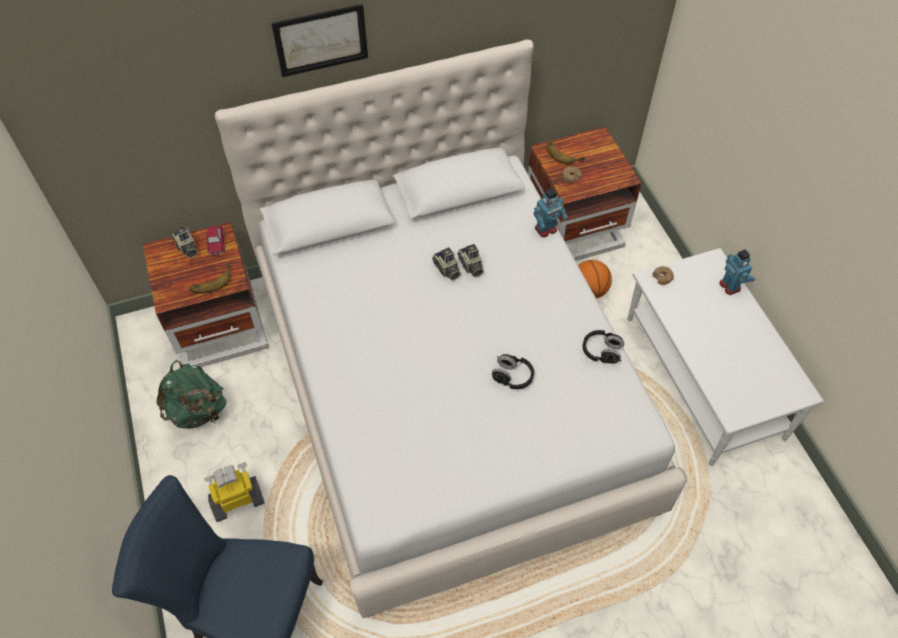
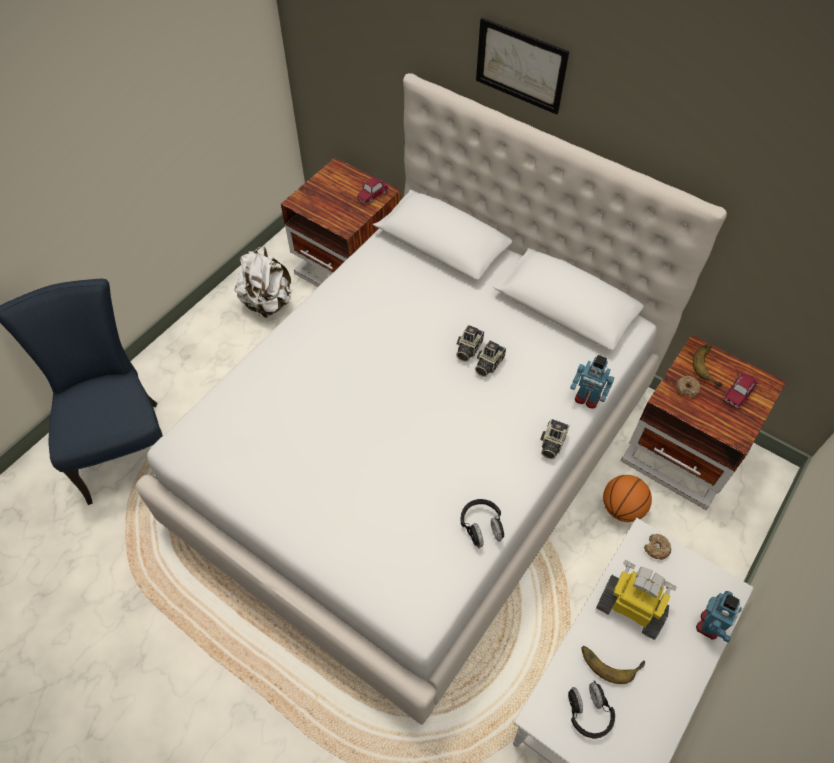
camera: 55 degrees right, 0 degrees up
(187, 248) = (352, 182): camera -> camera (551, 443)
(198, 411) = (268, 303): green backpack -> white backpack
(210, 280) = (335, 213): banana -> banana (610, 659)
(237, 500) = (212, 375): toy robot -> toy robot (631, 608)
(512, 377) = (393, 466): black headphones -> black headphones (588, 712)
(595, 154) = (738, 393): none -> toy car

